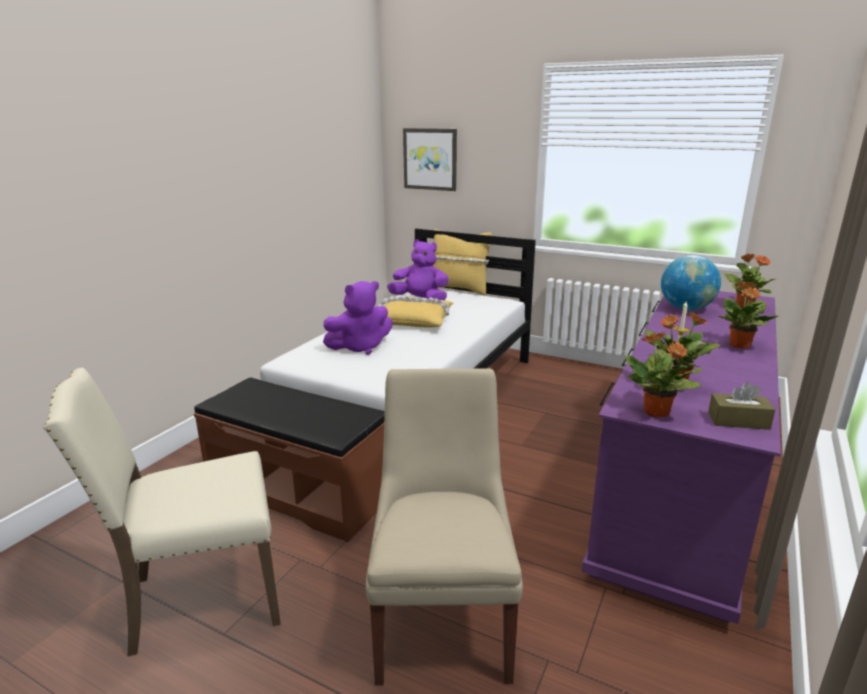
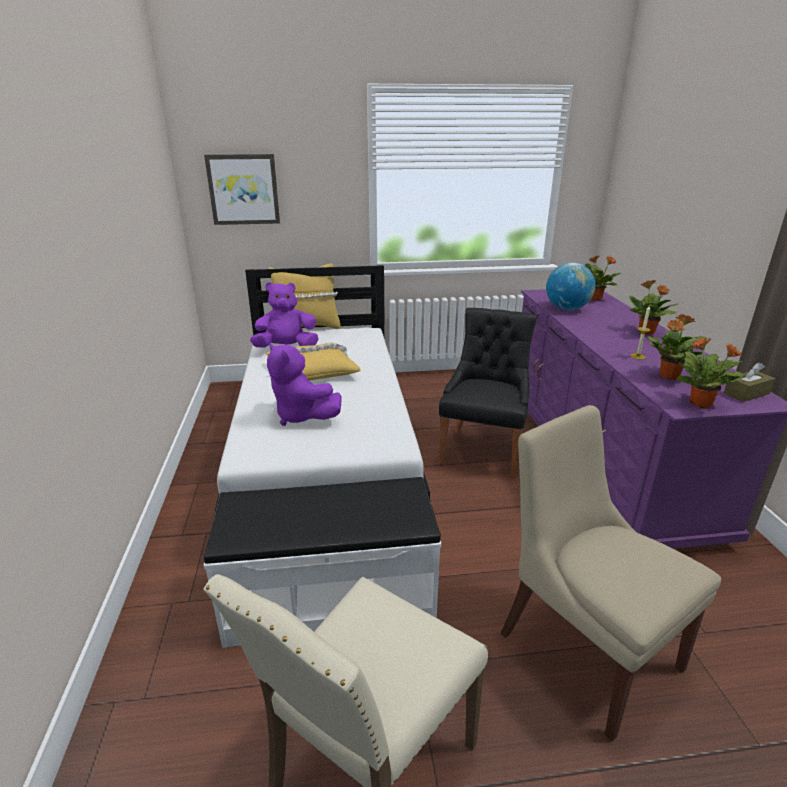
camera: 35 degrees left, 5 degrees up
(300, 492) = (330, 597): brown bench -> white bench
(360, 347) = (301, 416): purple plush toy -> purple plush toy turned 105 degrees clockwise
(553, 441) = (483, 450): none -> black chair

